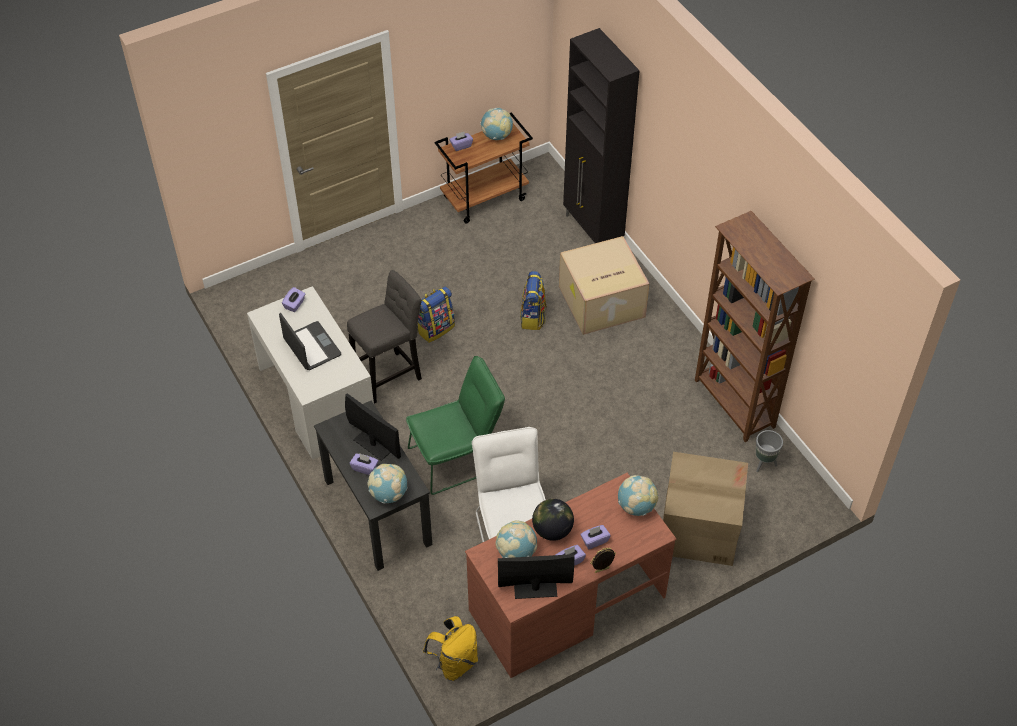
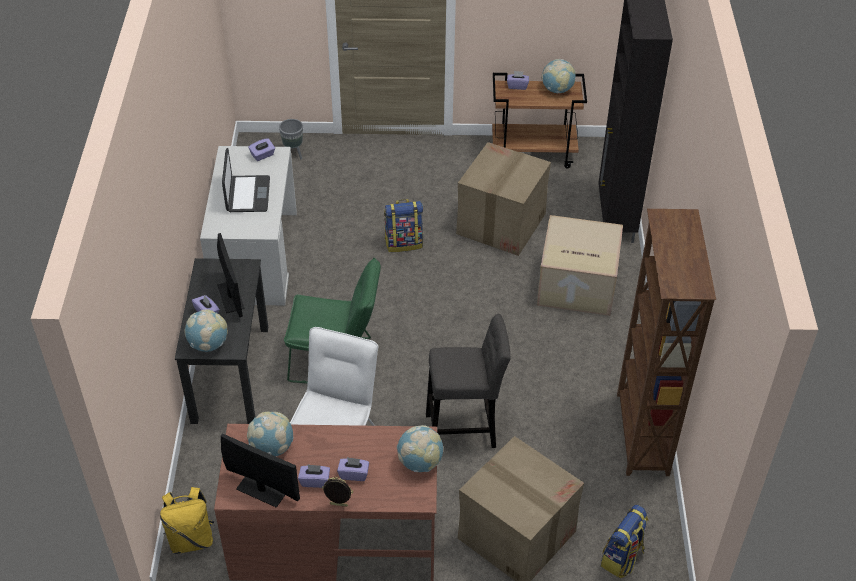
camera: 30 degrees right, 5 degrees down
(390, 376) = (332, 265): grey stool -> grey stool (465, 429)
(503, 275) = (501, 224): none -> cardboard box
(533, 317) = (500, 270): backpack -> backpack (622, 558)
(552, 530) = (321, 444): globe -> none
(763, 464) = (631, 505): grey planter -> grey planter (293, 154)

